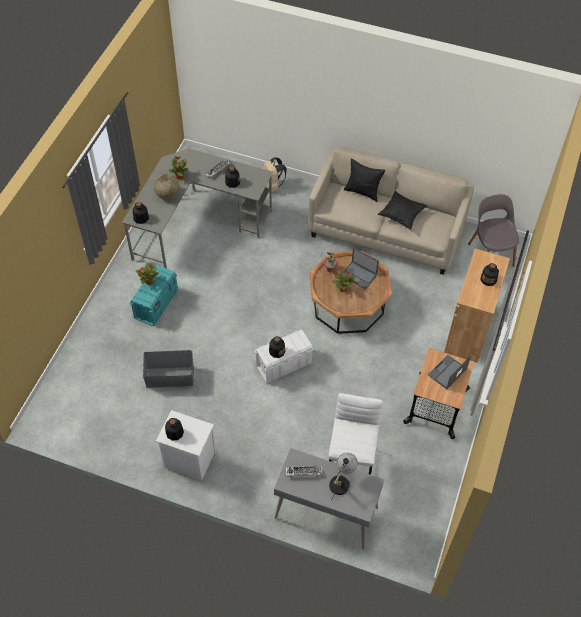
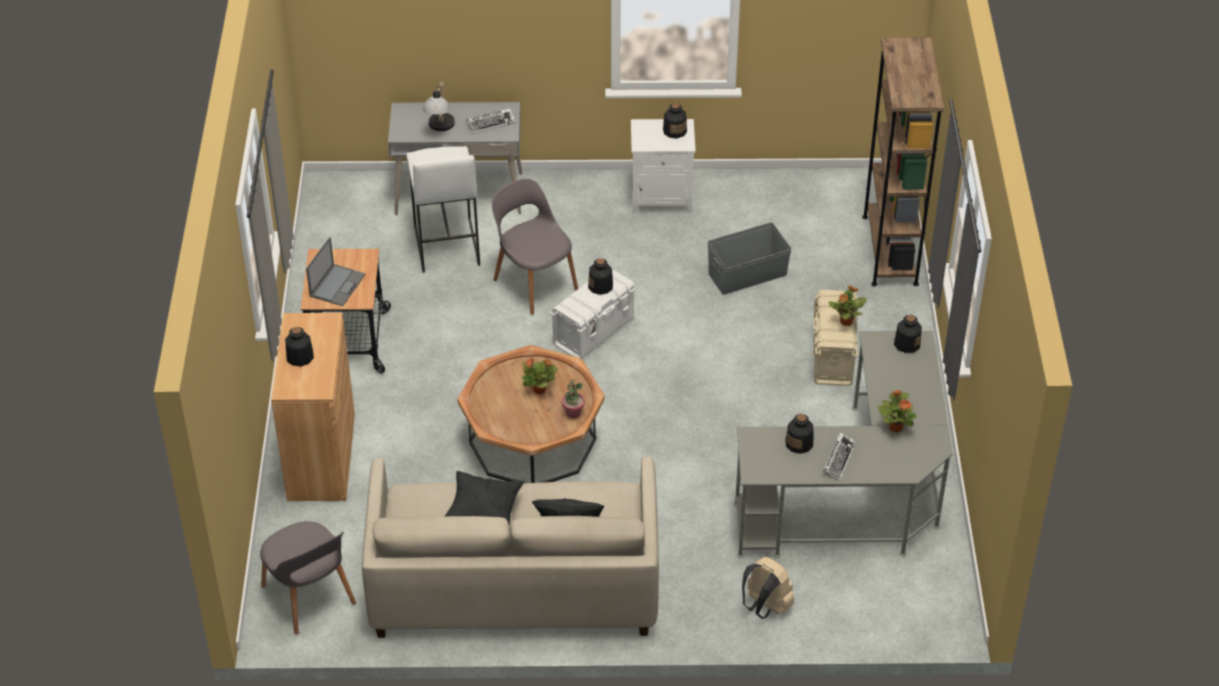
camera: 160 degrees right, 10 degrees down
(73, 366) = (890, 250): none -> brown bookcase
(156, 304) = (833, 356): turquoise storage box -> beige storage box
(167, 195) = (892, 391): globe -> none
(304, 414) = (534, 283): none -> grey chair
(359, 275) = (522, 416): laptop -> none

